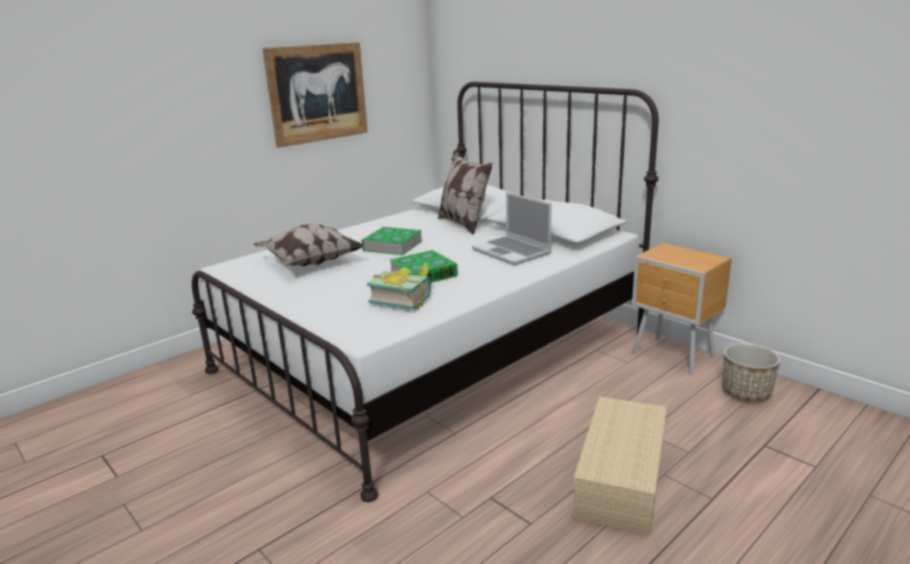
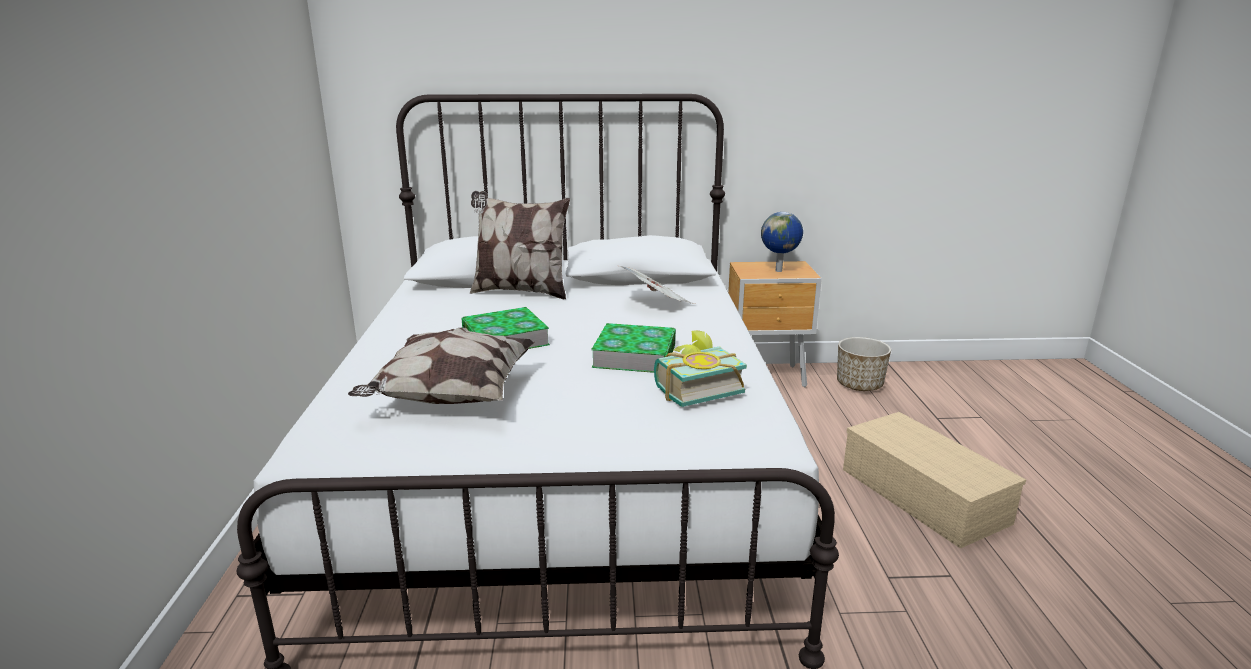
camera: 50 degrees left, 0 degrees up
(318, 93) = (230, 117): picture -> none
(512, 252) = (657, 304): laptop -> newspaper
(684, 258) = (779, 271): none -> globe

